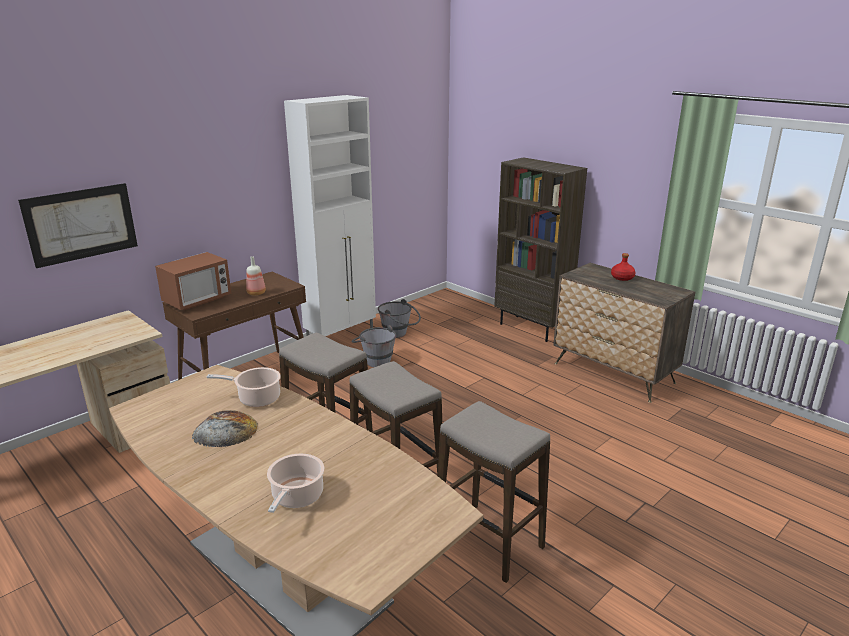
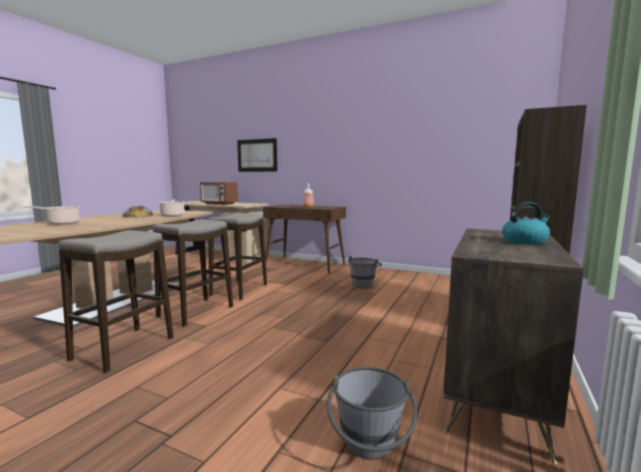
camera: 70 degrees right, 15 degrees down
(197, 300) = (288, 205): microwave -> microwave (219, 203)
(341, 336) = (386, 272): white cabinet -> none
(399, 334) = (416, 283): grey bucket -> grey bucket (369, 449)
(622, 278) = (525, 241): red bottle -> kettle

